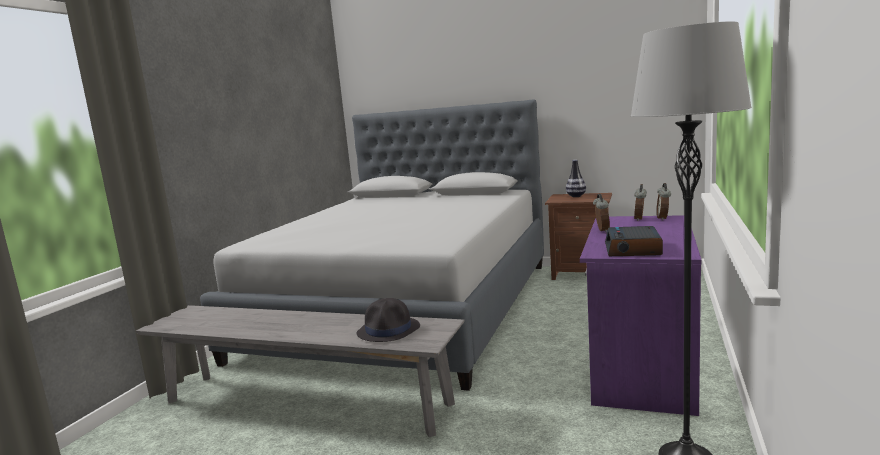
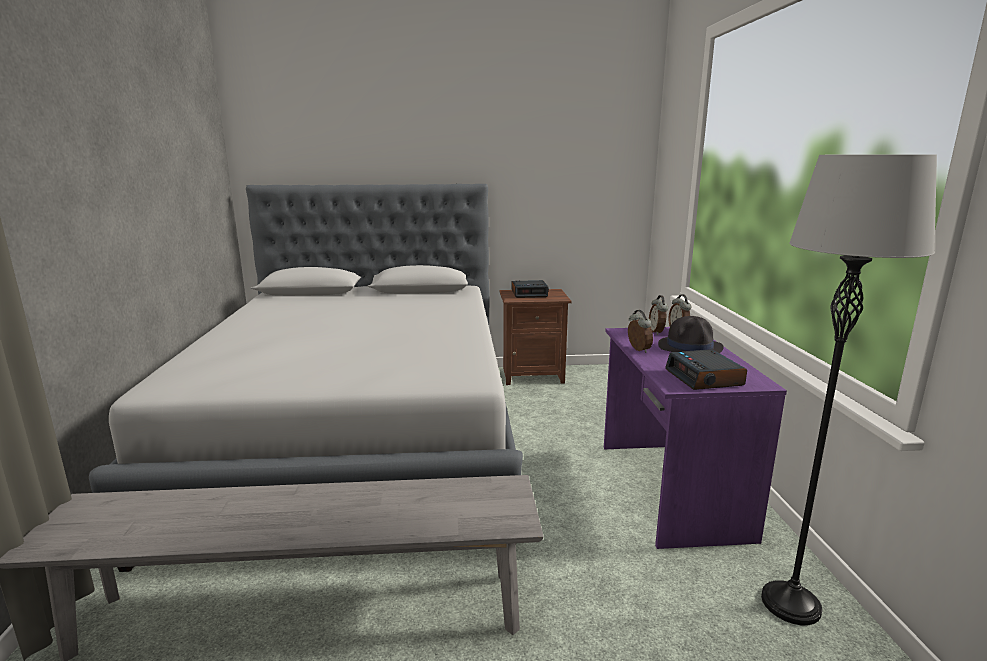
camera: 25 degrees left, 5 degrees up
(389, 330) = (447, 505): black hat -> black hat (690, 347)
(576, 196) = (529, 293): vase -> alarm clock

